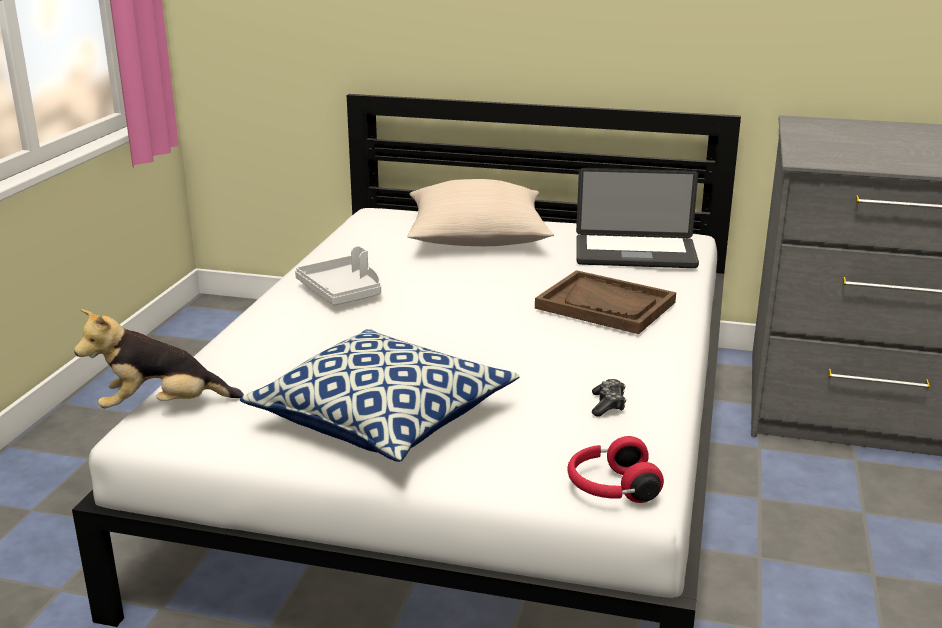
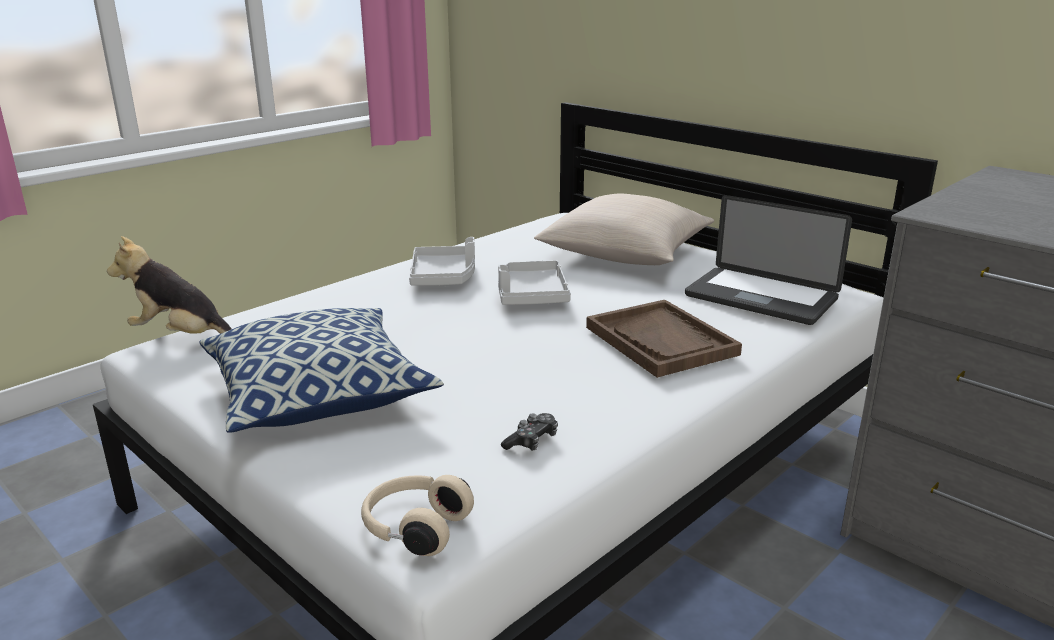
camera: 30 degrees right, 0 degrees up
(449, 291) = (531, 295): none -> grey tray
(611, 488) = (414, 528): red headphones -> beige headphones

